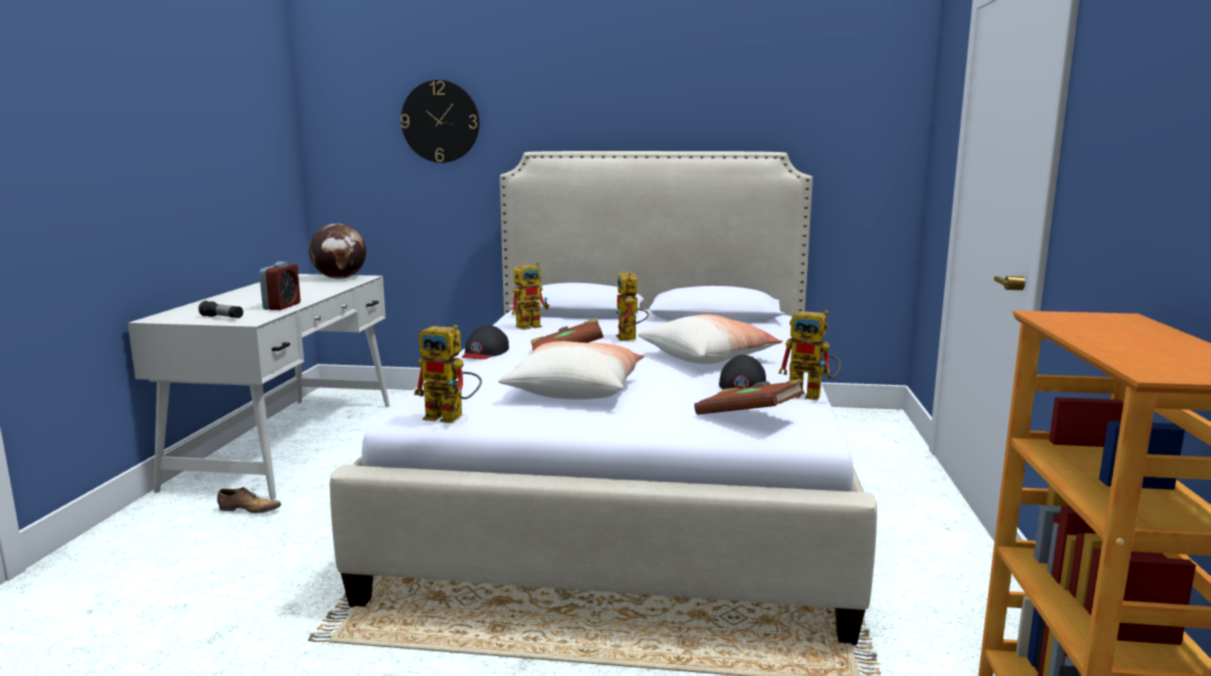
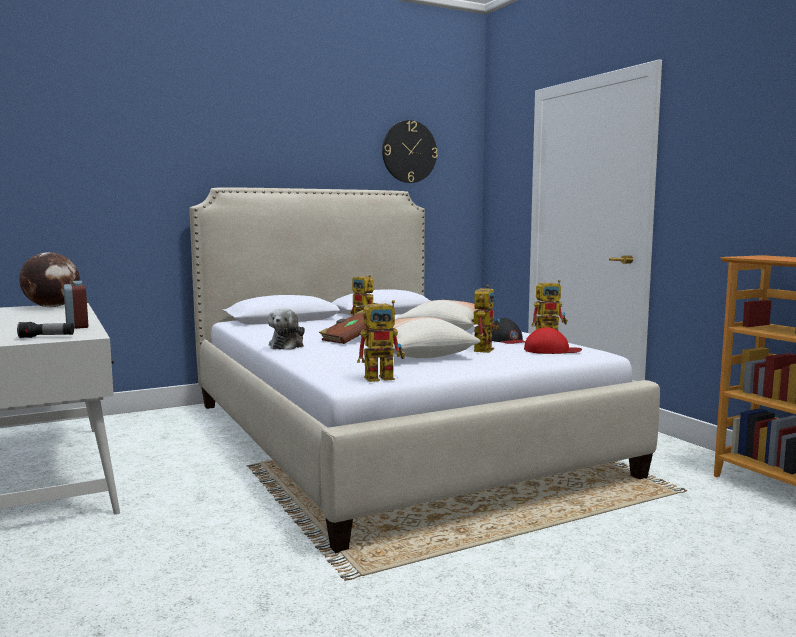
camera: 35 degrees left, 5 degrees down
(249, 510) = (109, 526): shoe -> none
(440, 121) = (124, 159): wall clock -> wall clock (409, 152)
(484, 352) = (287, 345): black cap -> plush toy
(532, 325) = (272, 329): toy robot -> toy robot (482, 349)
(748, 417) = (551, 350): brown book -> red cap

